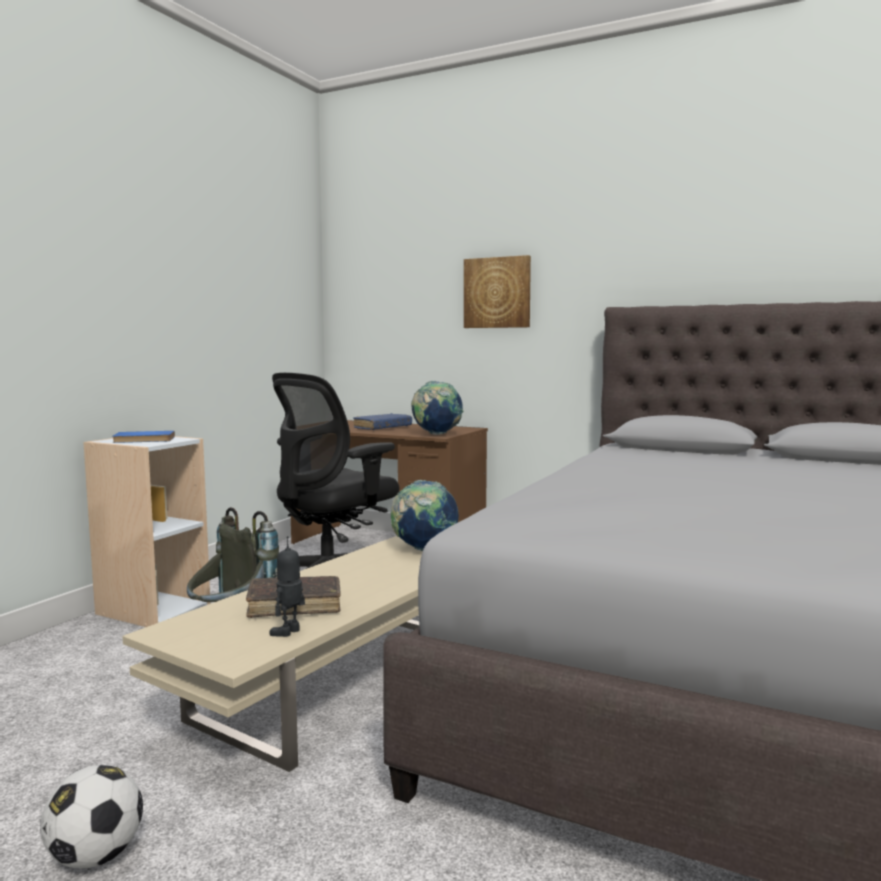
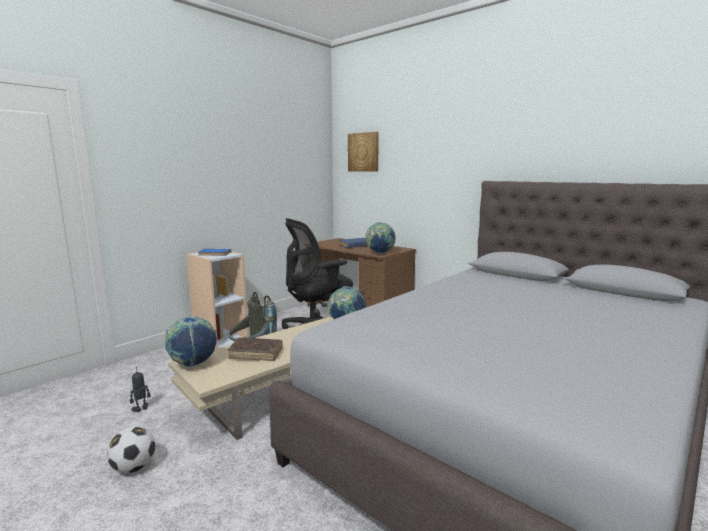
camera: 15 degrees right, 5 degrees up
(181, 634) = (193, 364): none -> globe
(289, 632) = (242, 370): toy robot -> toy robot (141, 409)
(497, 293) = (423, 168): picture -> picture (363, 152)

